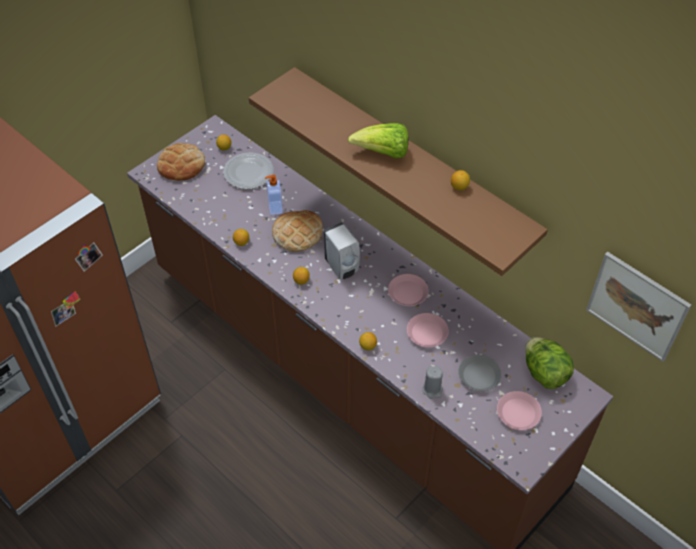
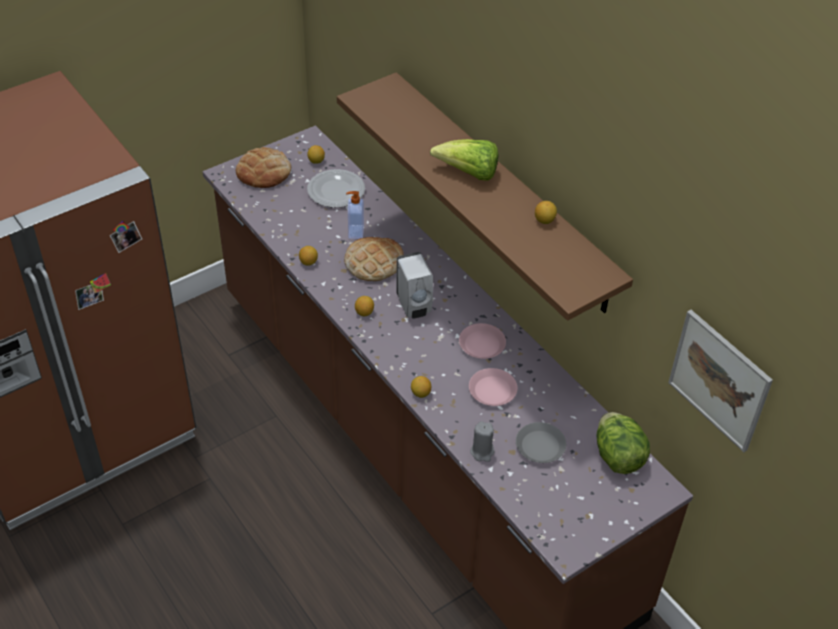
camera: 10 degrees right, 5 degrees down
(518, 413) = (575, 494): pink plate -> none

